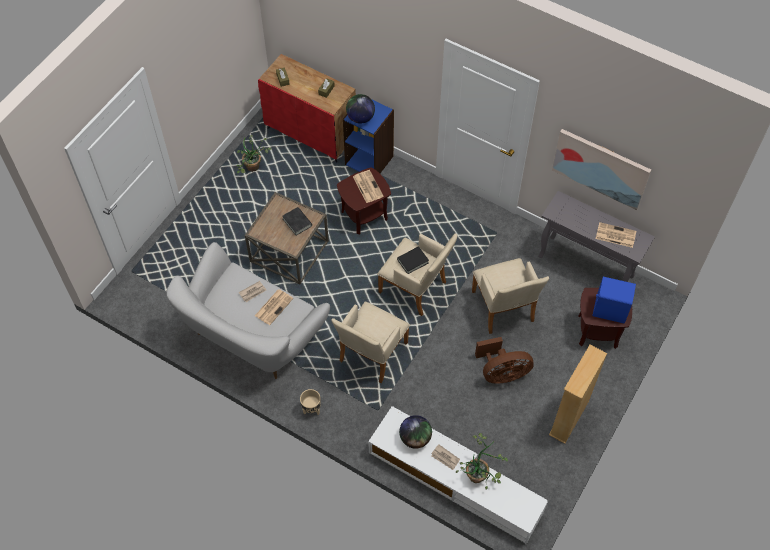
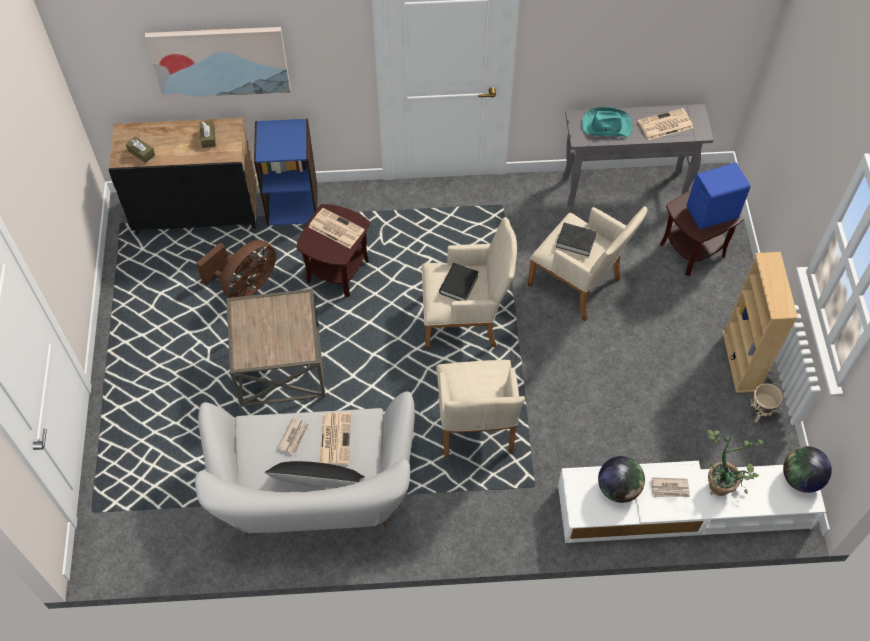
camera: 35 degrees left, 0 degrees up
(245, 325) = (317, 482): none -> black pillow
(253, 169) = (157, 294): potted plant -> none
(297, 222) = (285, 319): black book -> black book (576, 241)
(311, 134) = (198, 212): red cabinet -> black cabinet
(311, 409) = (458, 537): beige planter -> beige planter (759, 412)
(360, 118) = (275, 149): globe -> globe (801, 478)
(502, 373) = (633, 356): brown fan -> brown fan (245, 285)
(575, 214) = (606, 125): none -> turquoise hat
(601, 168) = (622, 49): picture -> picture (220, 60)

